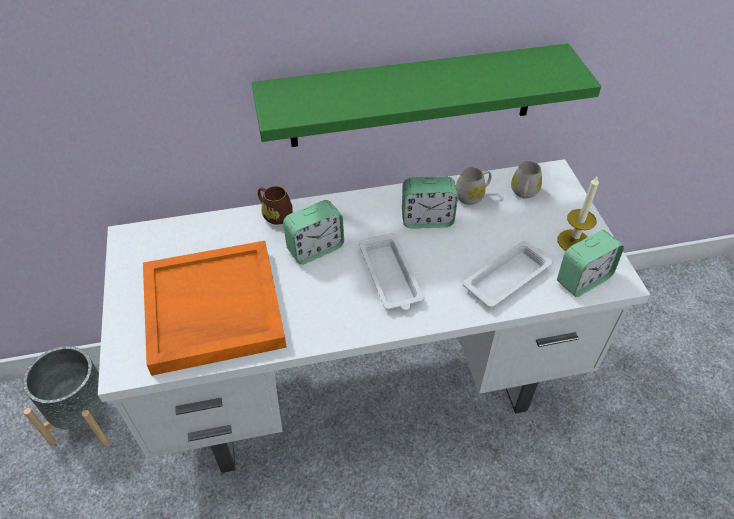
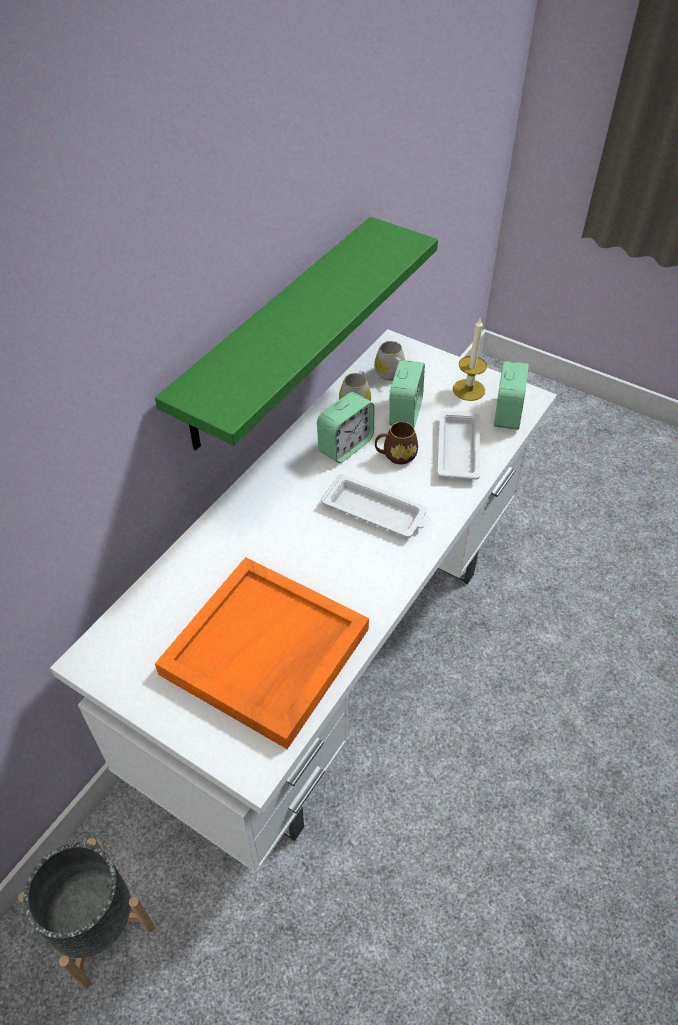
camera: 45 degrees left, 0 degrees up
(275, 214) = (210, 533): brown mug -> brown mug (395, 455)
(315, 248) = (286, 535): alarm clock -> alarm clock (405, 413)

